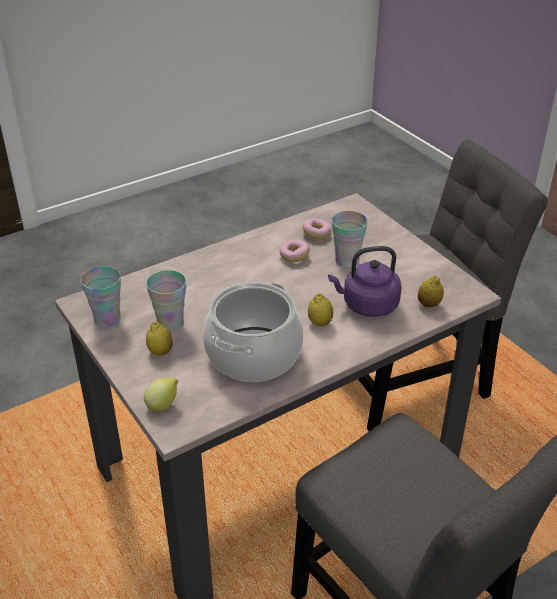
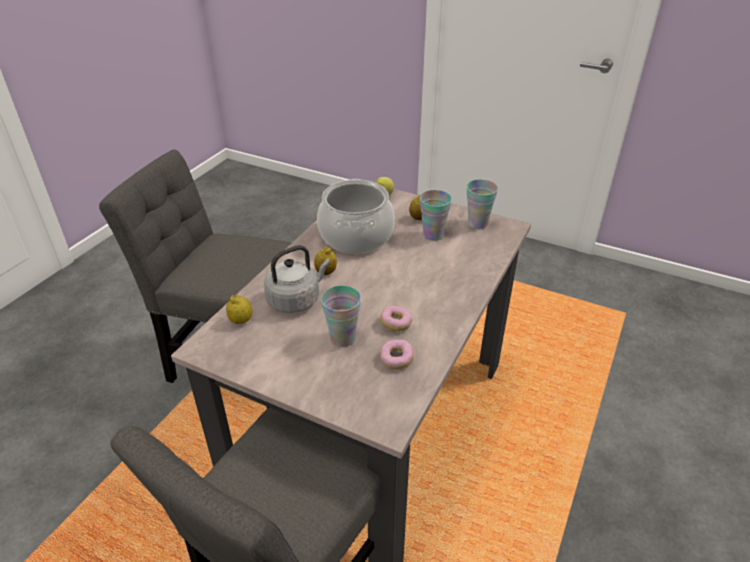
camera: 150 degrees right, 0 degrees up
(367, 305) = (296, 300): purple kettle -> grey kettle

